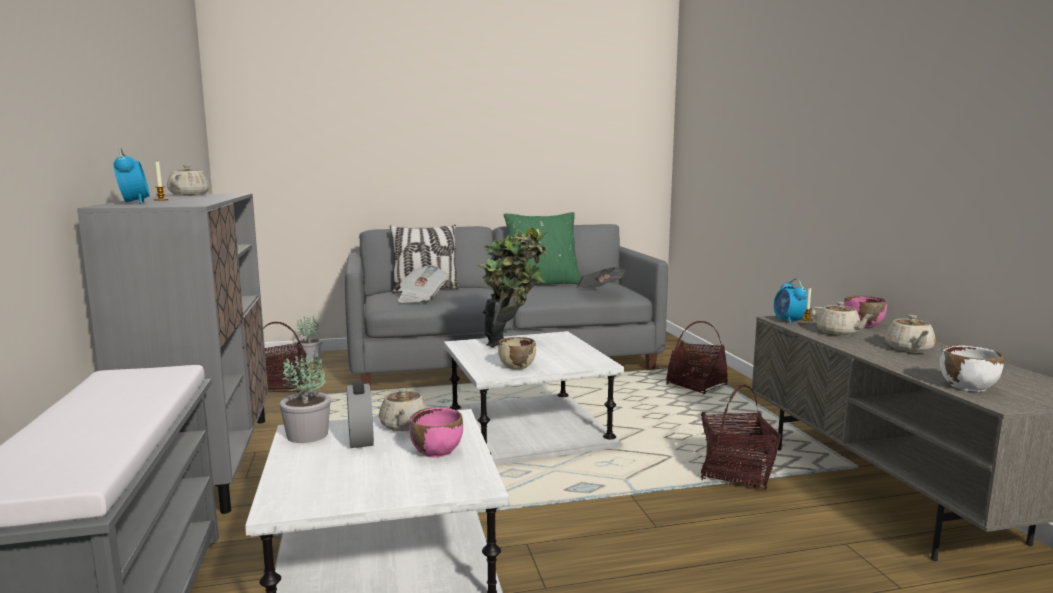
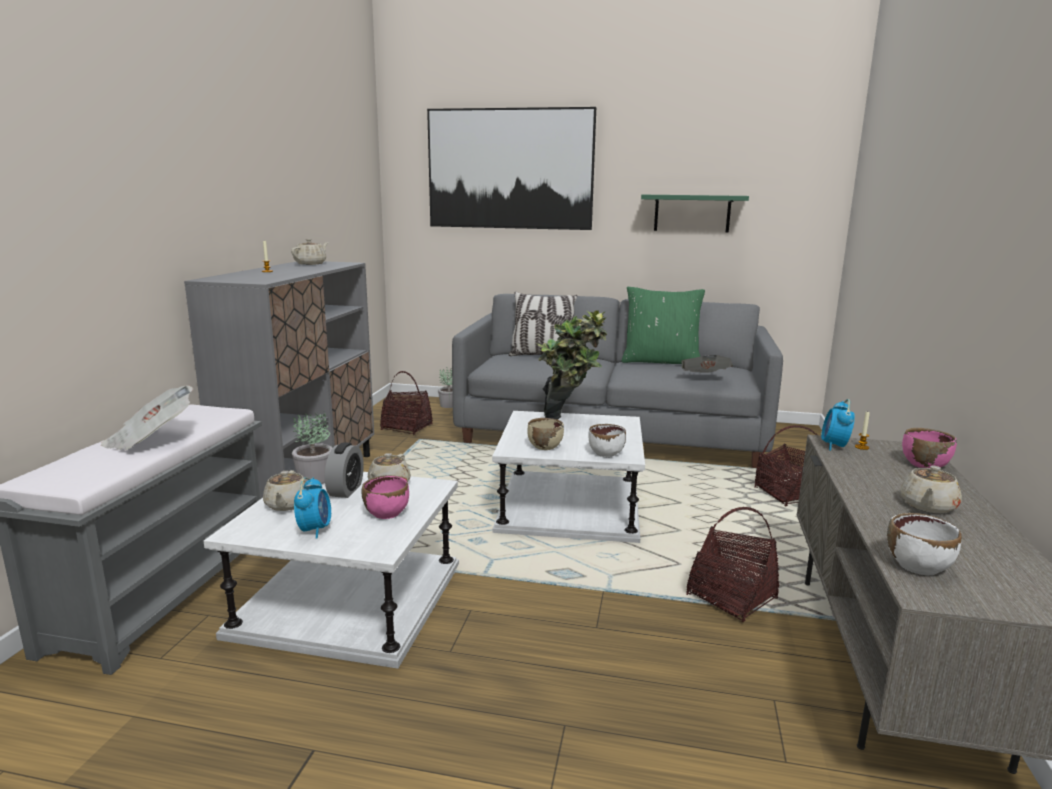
camera: 25 degrees right, 5 degrees up
(134, 203) = (236, 275): alarm clock -> alarm clock (315, 529)
(362, 101) = (510, 169): none -> picture
(421, 298) = (525, 364): newspaper -> newspaper (151, 440)
(545, 144) = (692, 213): none -> green shelf
(579, 363) = (606, 453): none -> white bowl
(838, 333) = (872, 470): beige teapot -> beige teapot (287, 505)

